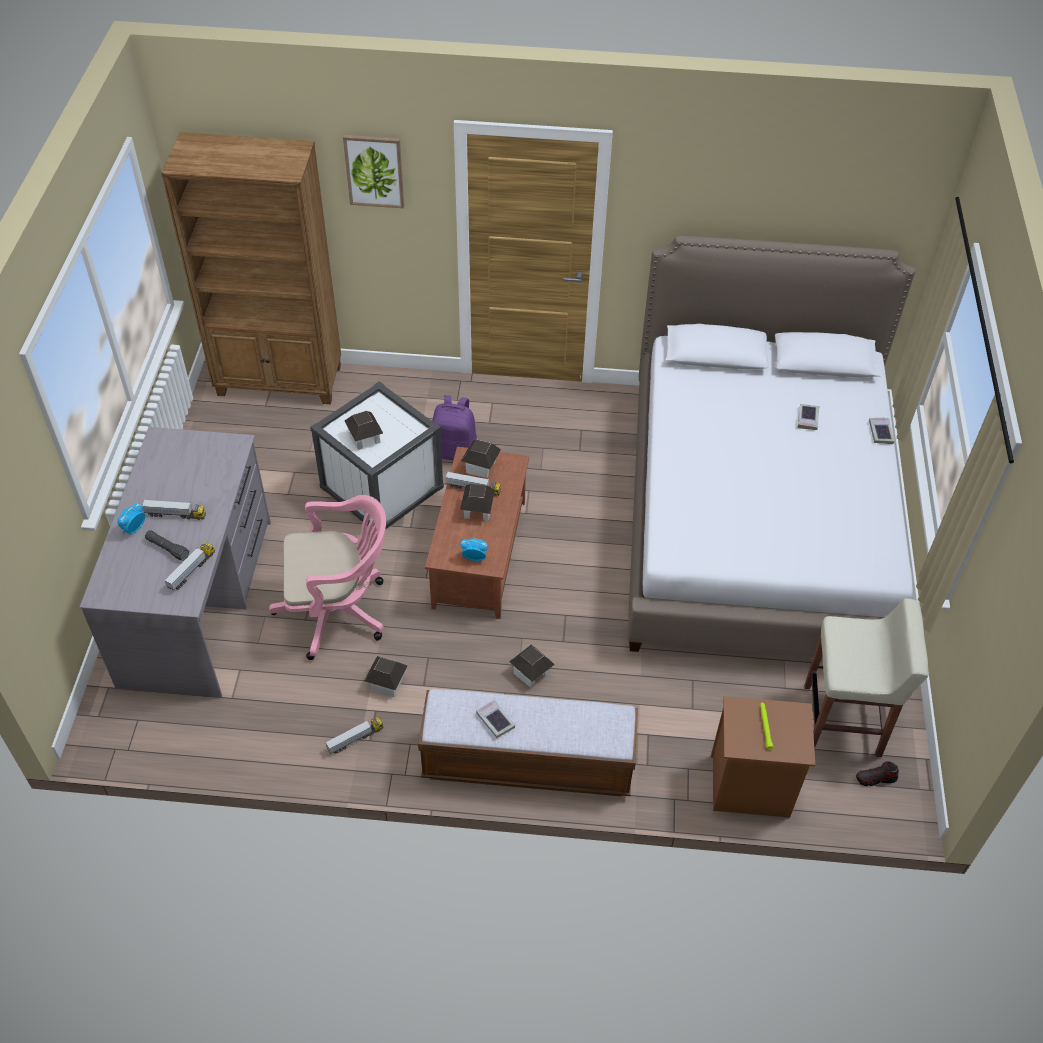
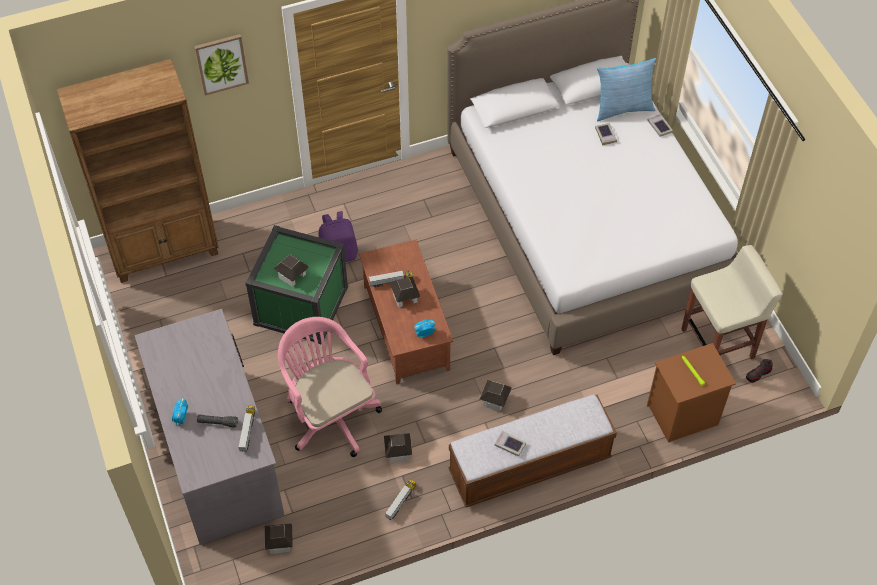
camera: 25 degrees left, 5 degrees up
(175, 515) = (205, 395): toy truck -> none
(339, 611) = (329, 414): pink office chair -> pink office chair turned 90 degrees counterclockwise
(381, 487) = (301, 306): white storage box -> green storage box
(481, 467) = (386, 262): toy house -> toy house (279, 543)
(846, 397) = (622, 108): none -> pillow

